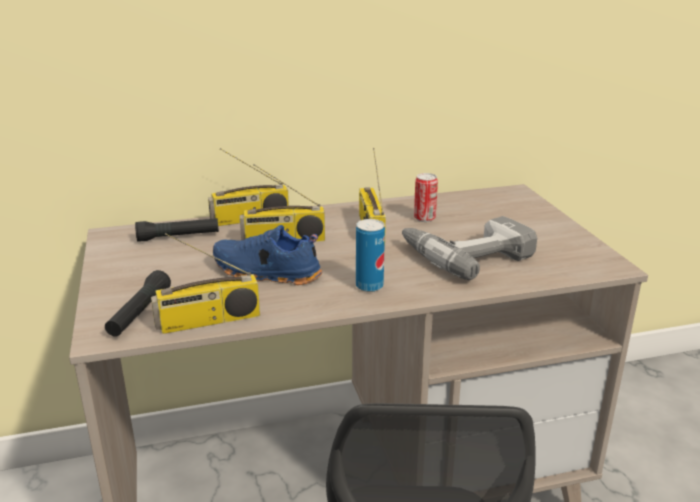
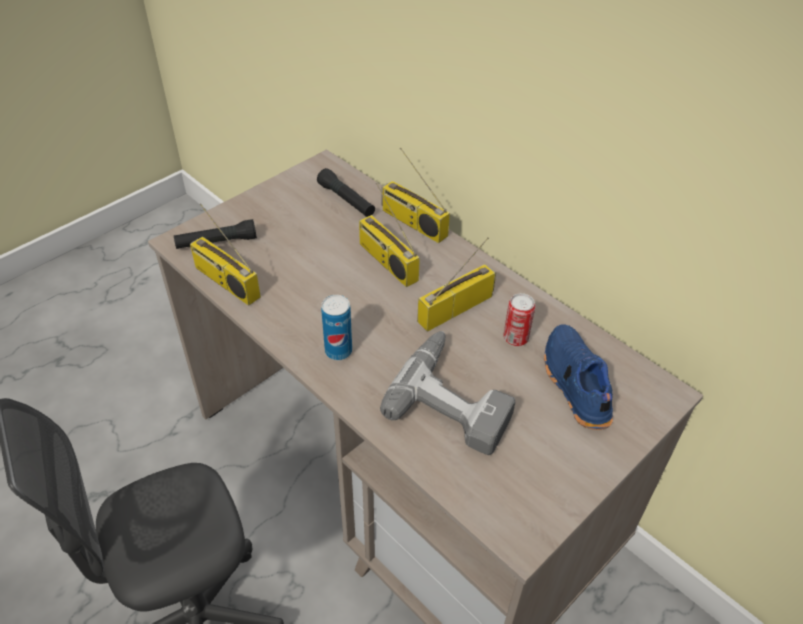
camera: 60 degrees right, 20 degrees up
(266, 273) = (318, 278): blue shoe -> blue shoe (574, 384)

